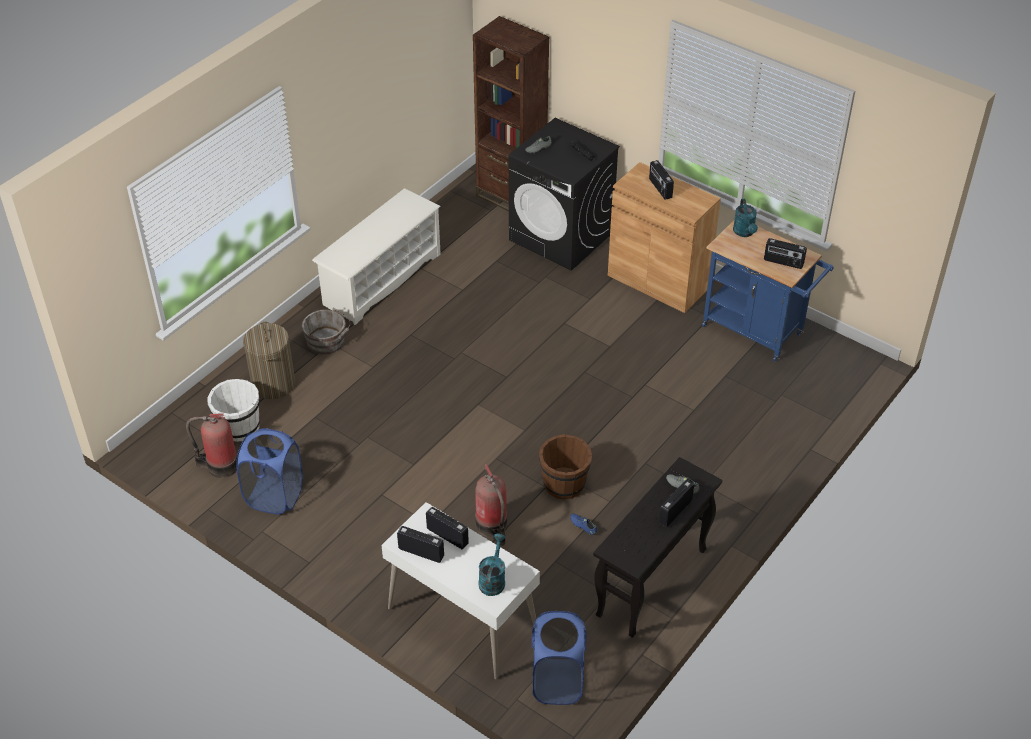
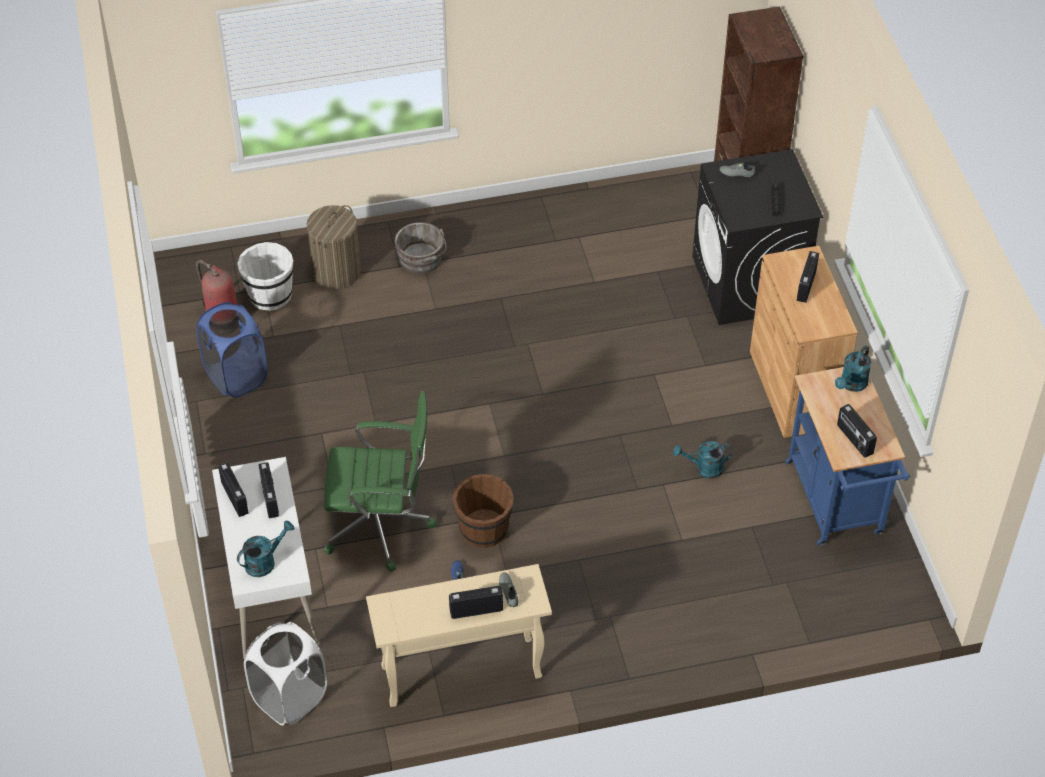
camera: 40 degrees right, 5 degrees up
(381, 279) = (531, 227): white shoe rack -> none
(492, 527) = (381, 525): fire extinguisher -> green office chair
(557, 682) = (290, 698): blue laundry basket -> white laundry basket
(651, 584) = (460, 672): black console table -> beige console table
(658, 360) = (704, 468): none -> turquoise watering can

